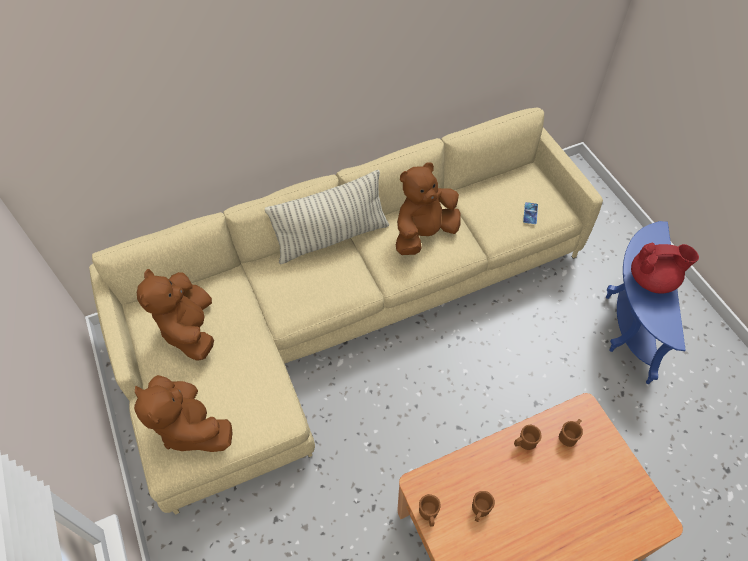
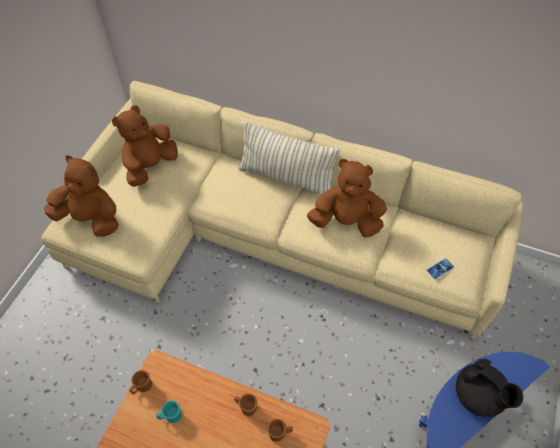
camera: 45 degrees right, 0 degrees up
(191, 427) = (91, 219): brown plush toy -> brown plush toy turned 105 degrees clockwise
(479, 511) = (171, 416): brown mug -> turquoise mug
(653, 280) = (478, 395): red teapot -> black teapot

